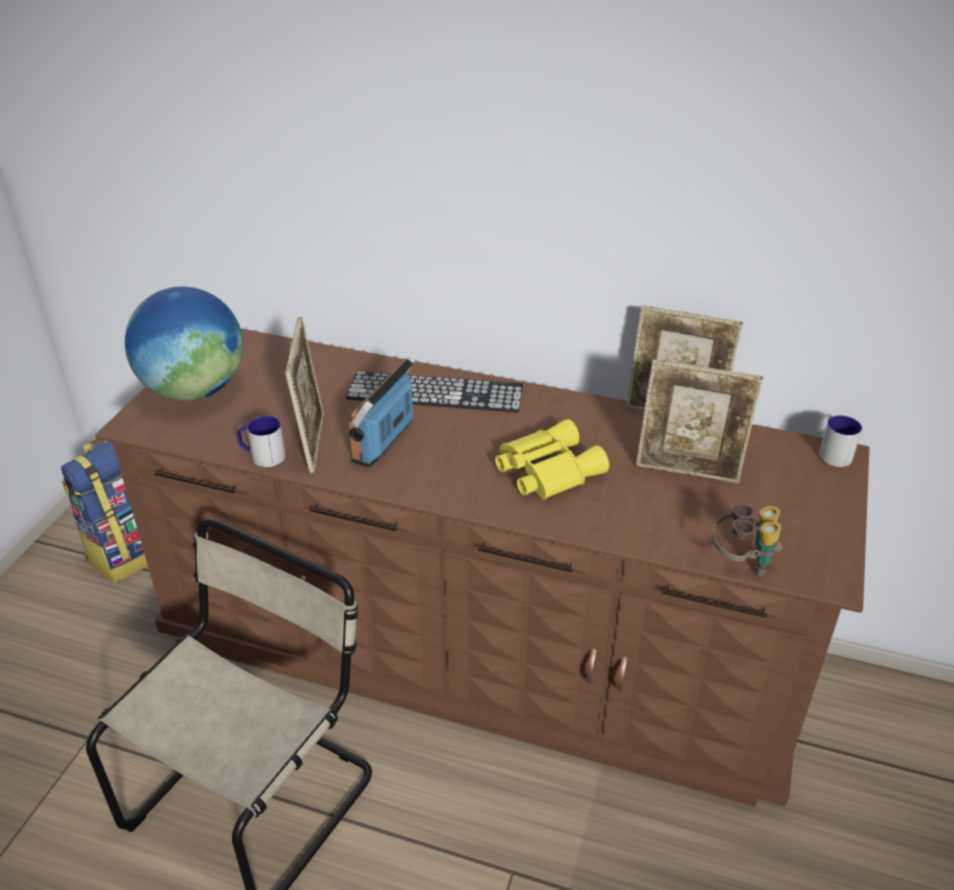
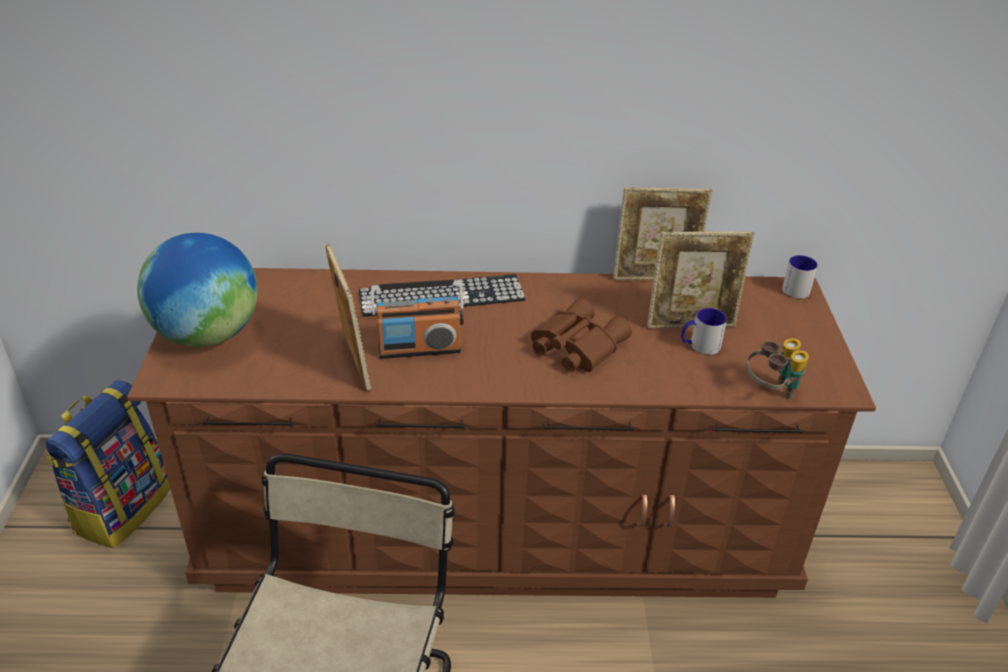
camera: 20 degrees left, 0 degrees up
(262, 456) = (312, 384): mug -> mug (699, 346)
(383, 441) = (419, 348): radio -> radio turned 105 degrees counterclockwise
(545, 469) = (575, 346): yellow binoculars -> brown binoculars

